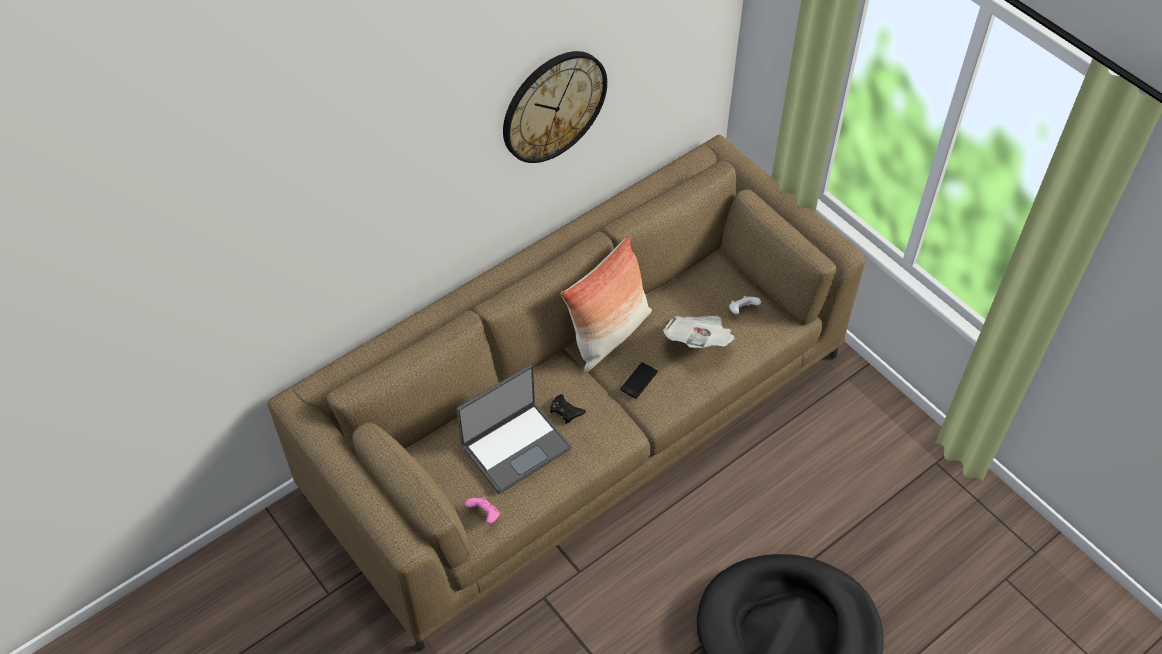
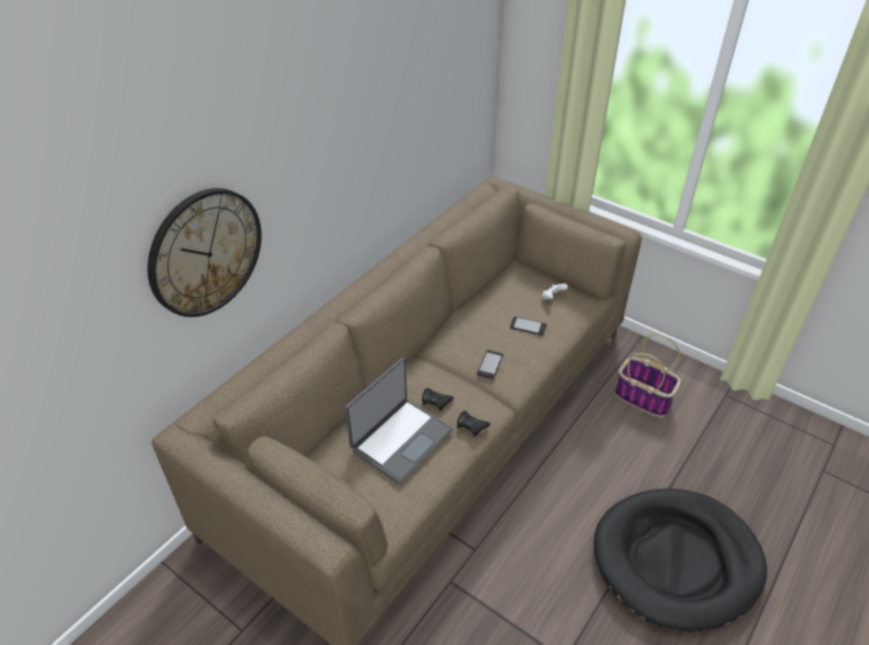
camera: 15 degrees left, 10 degrees down
(485, 515) = (391, 506): pink game controller -> none
(553, 106) = (377, 127): wall clock -> wall clock (205, 252)
(593, 447) = (471, 425): none -> black game controller
(609, 335) = (451, 335): pillow -> none
(699, 342) = (528, 326): newspaper -> phone
(835, 444) = (644, 398): none -> basket

